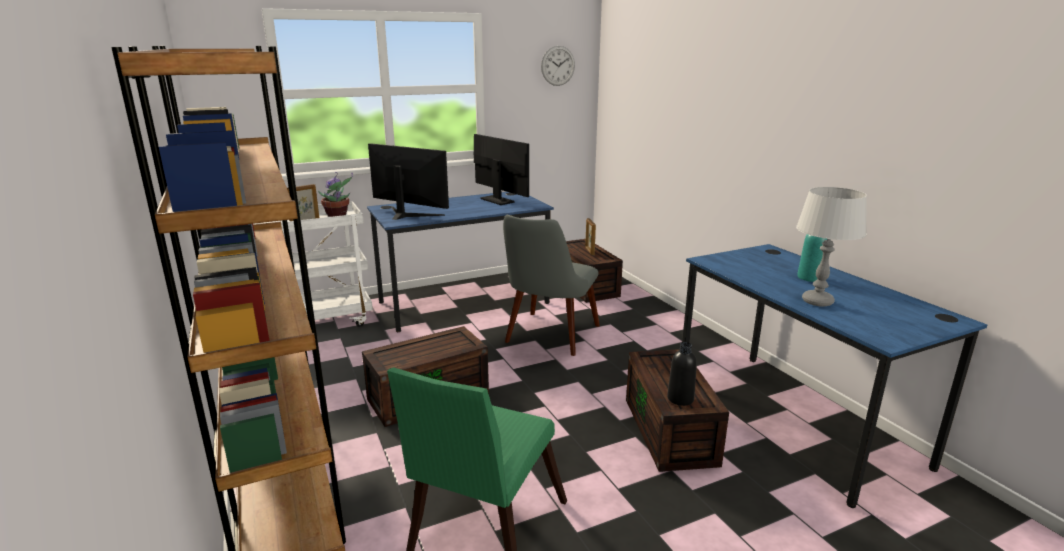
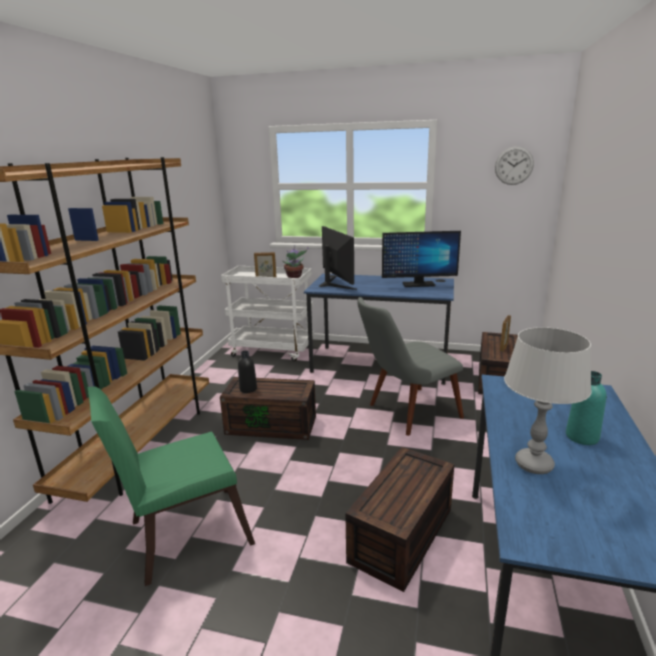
camera: 40 degrees right, 0 degrees up
(497, 200) = (418, 284): monitor -> monitor turned 90 degrees clockwise
(680, 399) = (381, 506): black bottle -> black bottle (248, 389)

